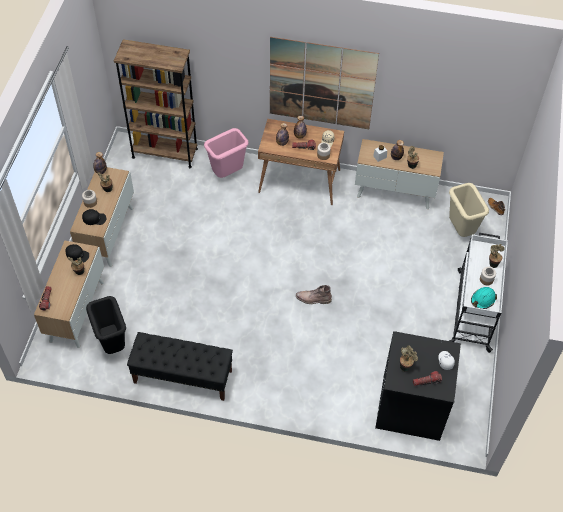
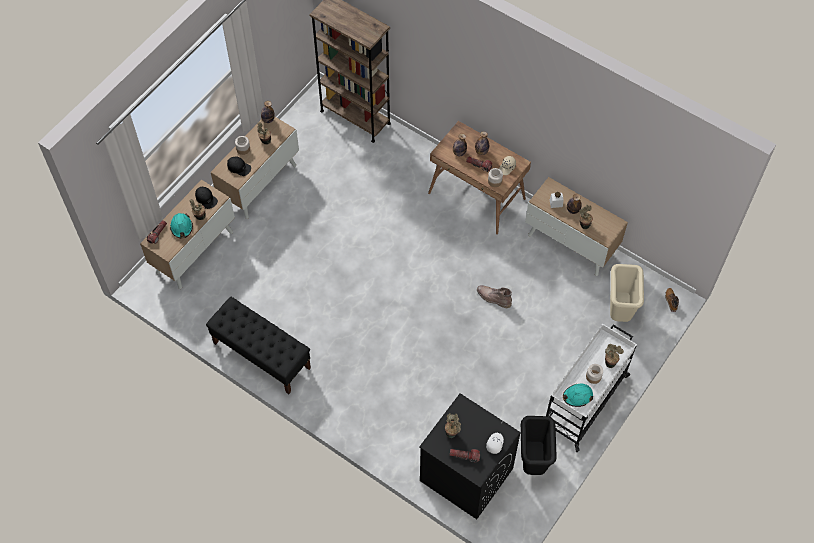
camera: 25 degrees right, 5 degrees up
(66, 287) = (181, 227): none -> turquoise hard hat
(112, 344) = (212, 297): black trash can -> black trash can (533, 461)
(228, 173) = (407, 161): pink trash can -> none
(313, 299) = (426, 326): brown boot -> brown boot (493, 298)
(321, 84) = (513, 107): picture -> none

